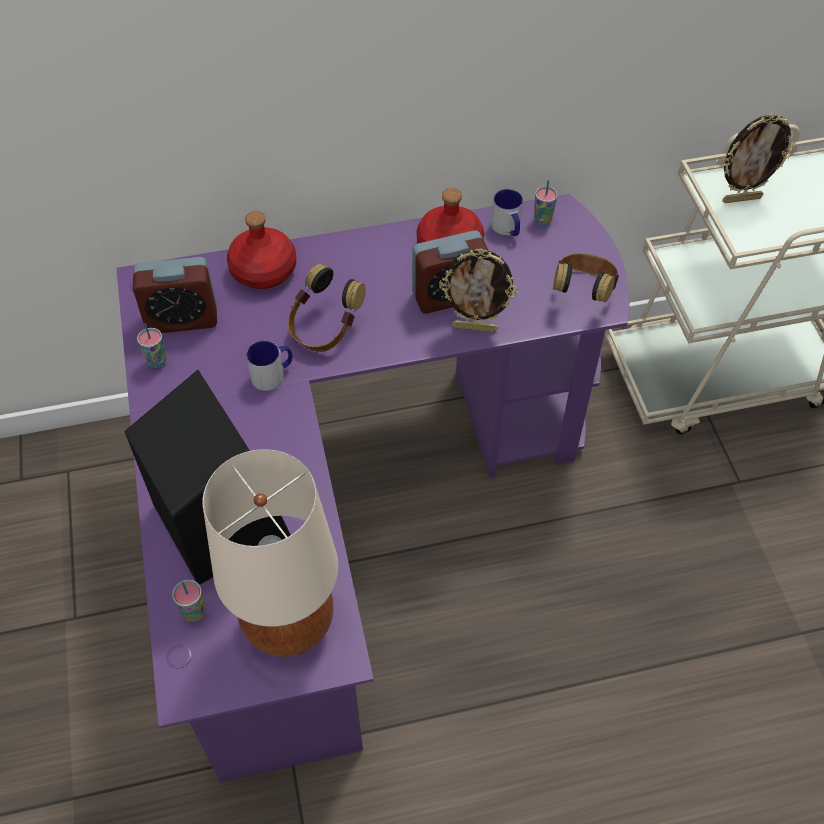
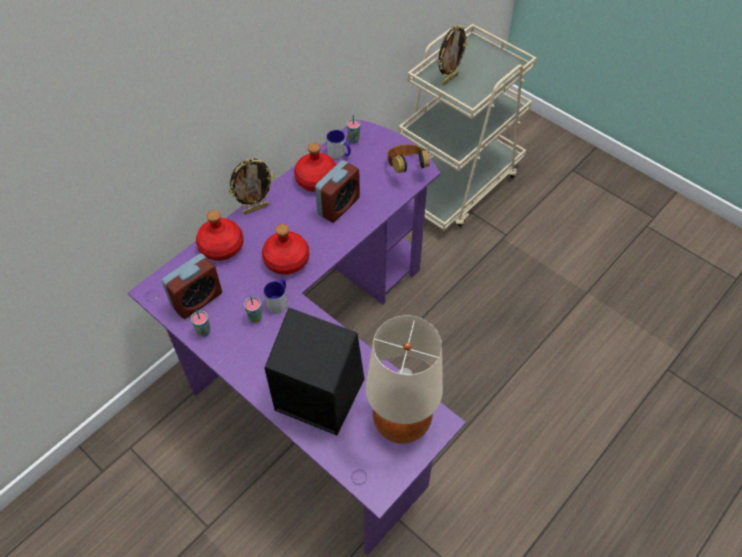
camera: 35 degrees left, 0 degrees up
(194, 612) = (347, 450): cup -> cup (255, 318)
(325, 329) = (286, 260): headphones -> red bottle
(475, 327) = (366, 216): picture frame -> picture frame (255, 208)

